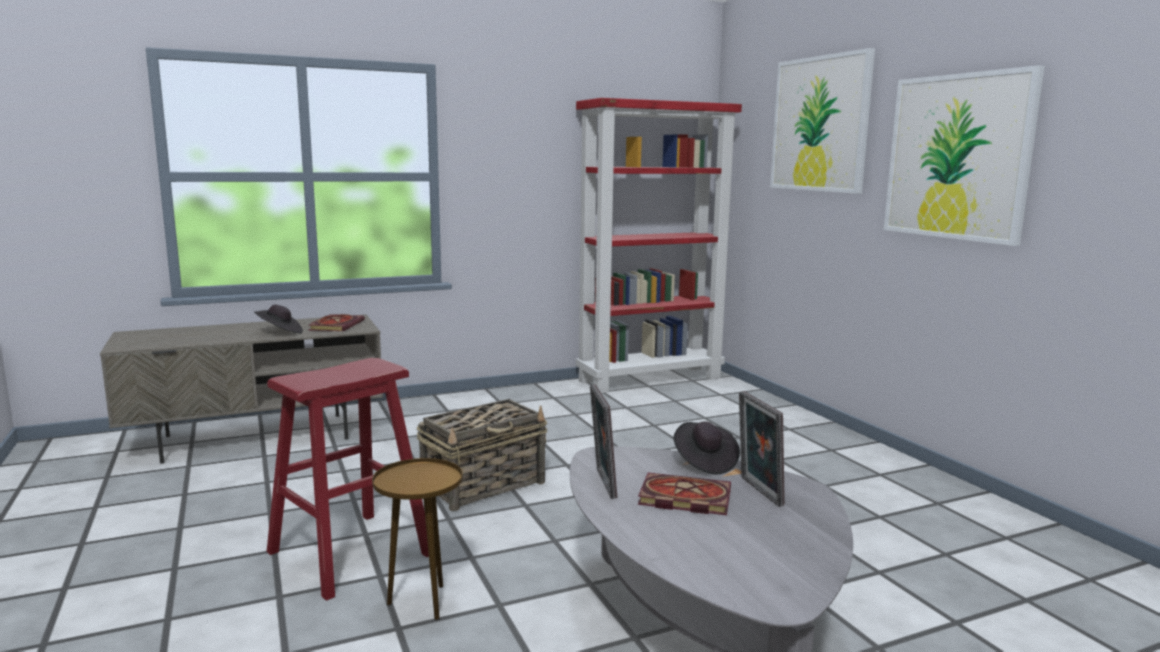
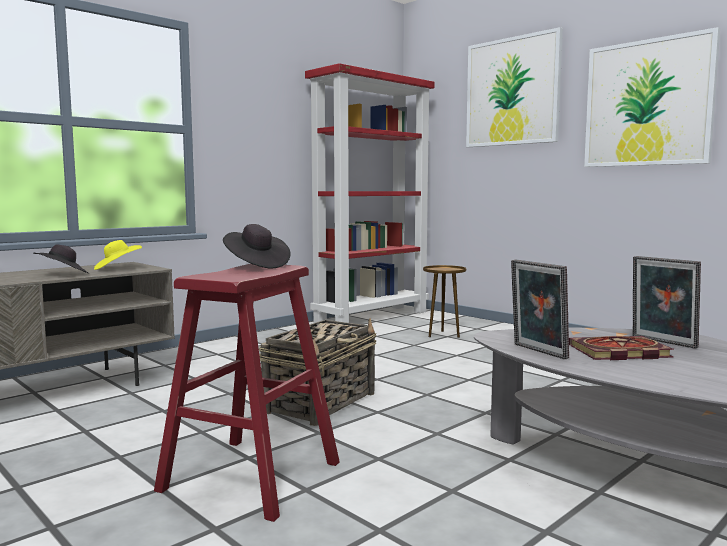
camera: 20 degrees left, 5 degrees down
(336, 325) = (117, 268): book -> yellow hat
(422, 602) = (377, 503): brown side table -> brown side table (443, 335)
(704, 462) = (586, 331): black hat -> black hat (256, 265)

